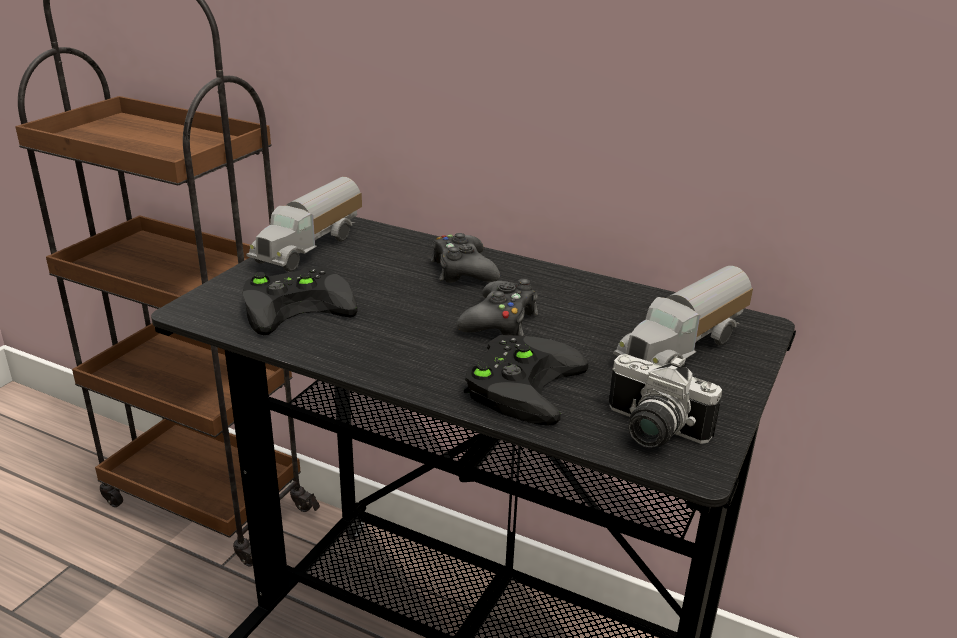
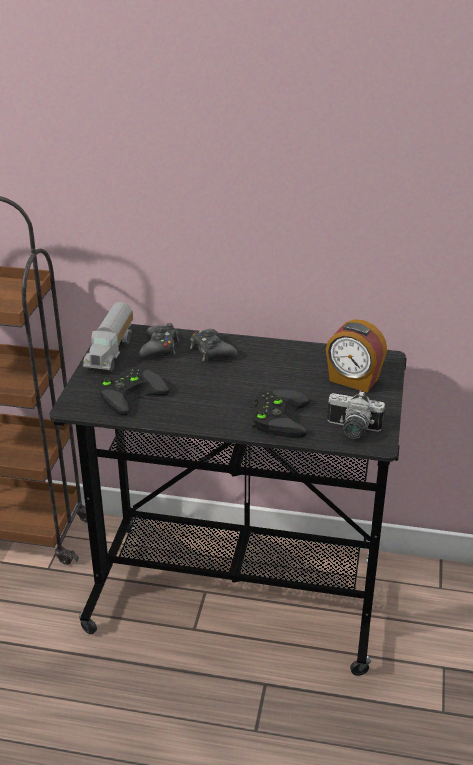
camera: 15 degrees left, 5 degrees up
(500, 321) = (249, 381): black game controller -> black game controller (160, 348)
(684, 349) = (353, 380): toy truck -> alarm clock

